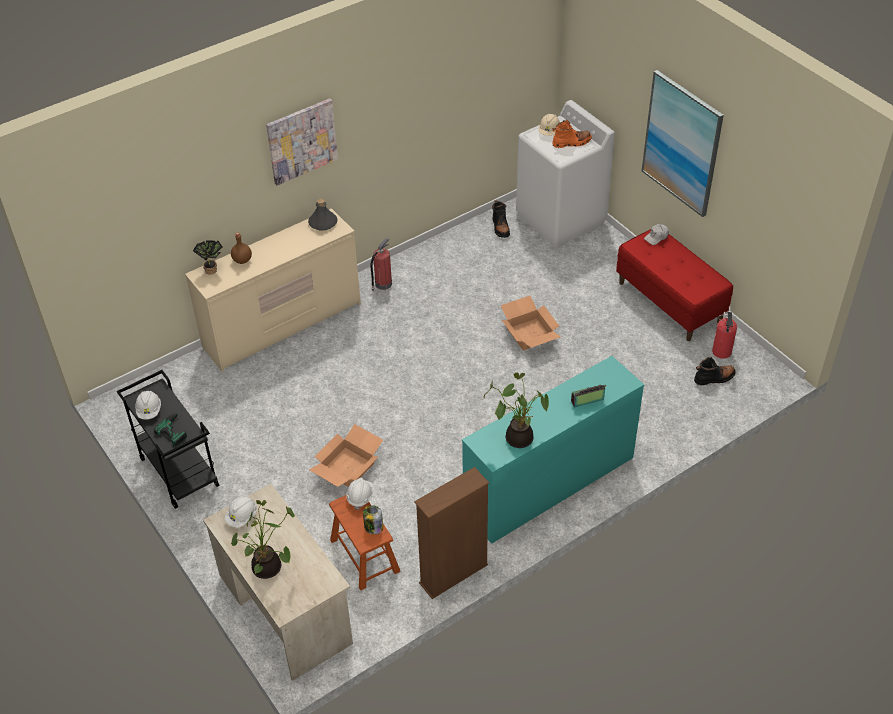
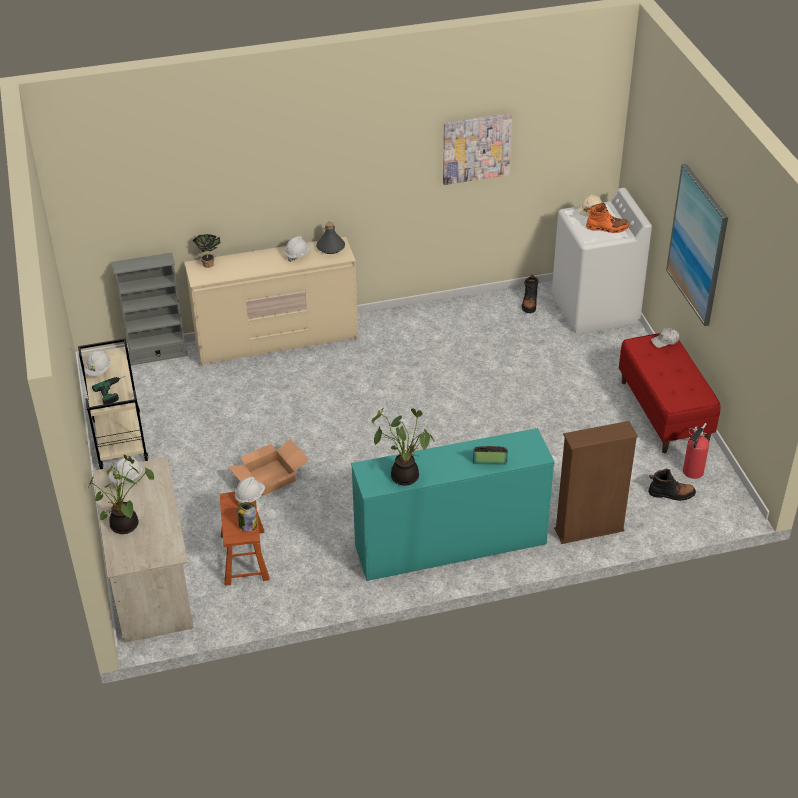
camera: 20 degrees right, 5 degrees down
(171, 371) = (158, 354): none -> grey bookcase
(178, 472) = (119, 440): black cart -> beige cart
(242, 260) = (240, 262): brown bottle -> none
(295, 238) = (297, 255): none -> white hard hat
(301, 141) = (319, 160): picture -> picture (476, 148)
(382, 284) = (388, 327): fire extinguisher -> none
(453, 574) = (317, 597): brown bookcase -> brown bookcase (589, 530)
(528, 334) = (505, 405): cardboard box -> none

